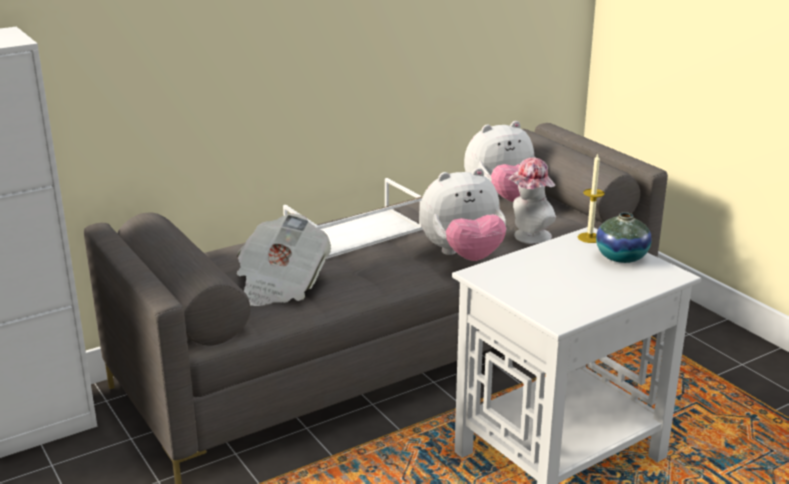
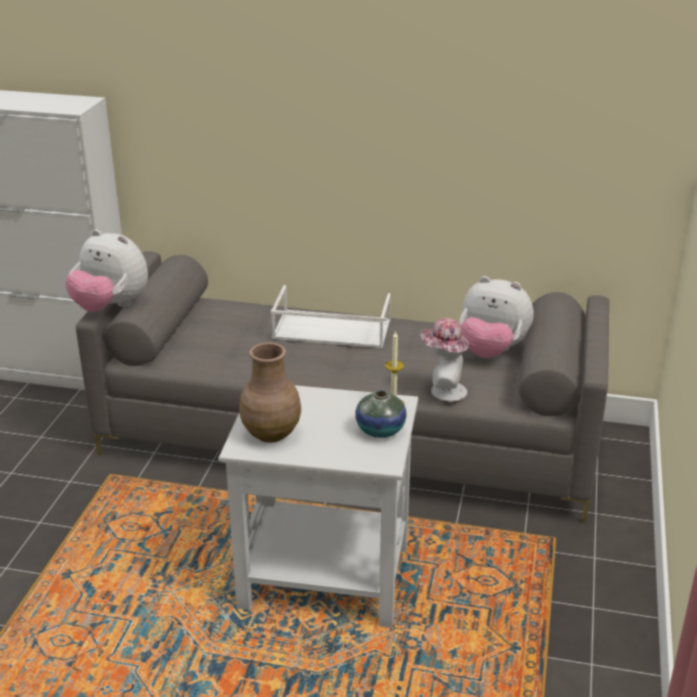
camera: 45 degrees right, 5 degrees up
(280, 285) = (222, 344): newspaper -> none
(463, 256) = (369, 381): plush toy -> plush toy (111, 307)
(555, 298) = (271, 433): none -> brown vase

